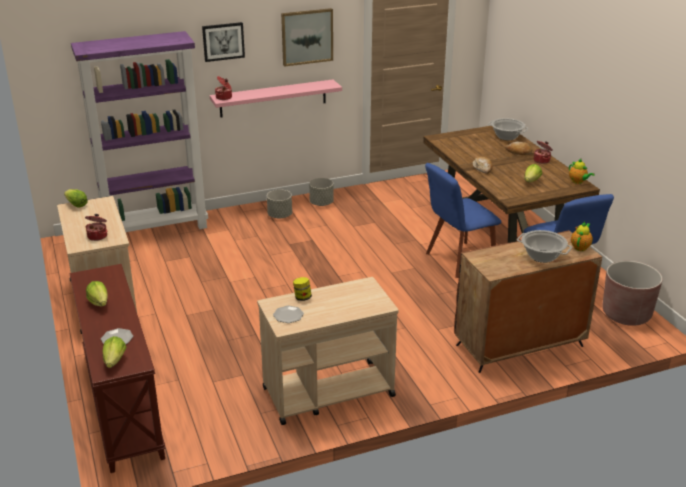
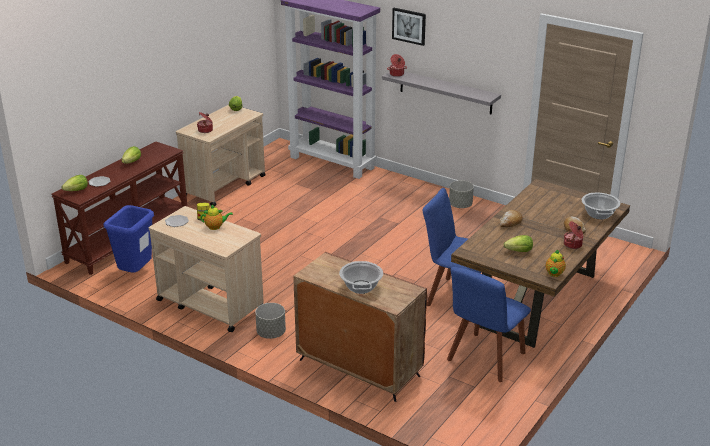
camera: 55 degrees right, 0 degrees up
(206, 422) = (136, 273): none -> blue trash can
(273, 98) = (445, 92): pink shelf -> grey shelf
(280, 216) = (416, 197): grey planter -> grey planter (271, 333)
(307, 36) = (480, 45): picture -> none
(580, 247) = (400, 300): teapot -> teapot (216, 227)
(626, 314) = (478, 412): brown planter -> none

